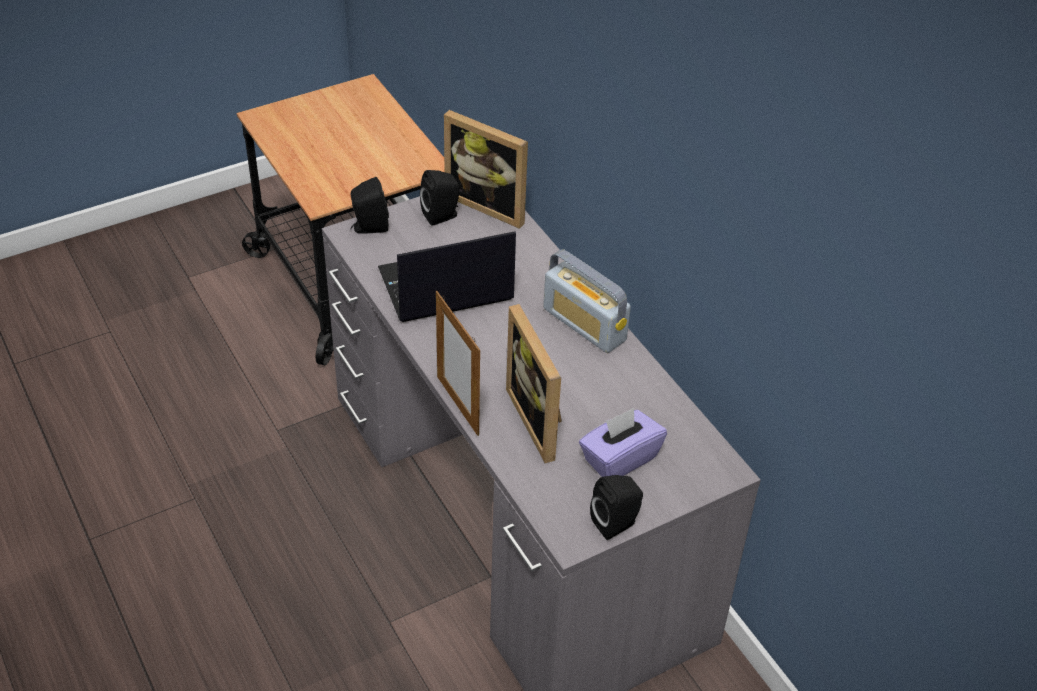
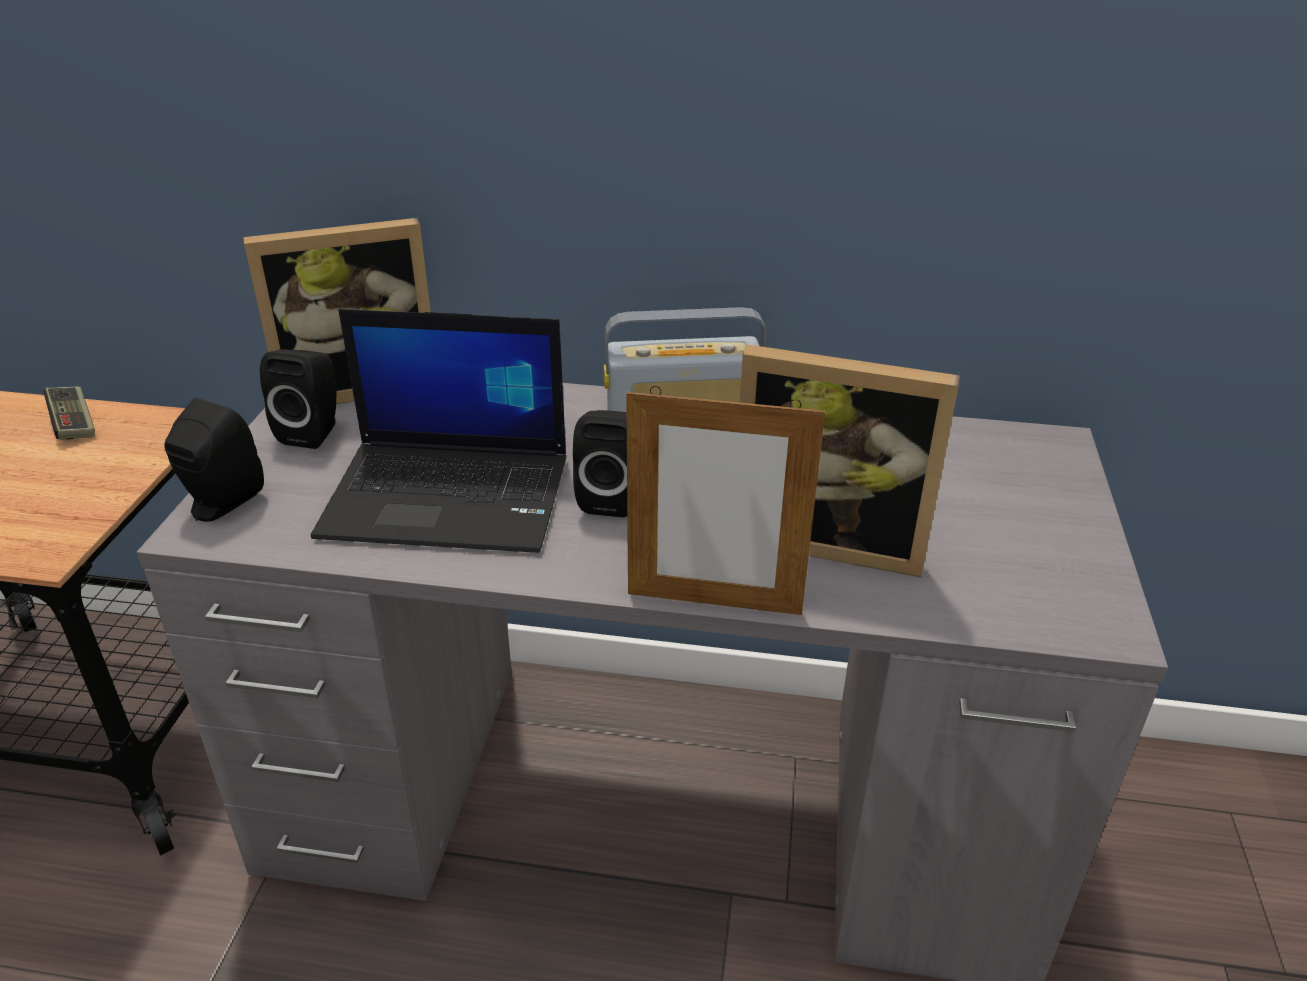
camera: 50 degrees left, 10 degrees down
(397, 138) = (73, 424): none -> game controller
(444, 286) = (451, 496): laptop -> laptop turned 105 degrees counterclockwise
(617, 523) = (1099, 569): black speaker -> black speaker (611, 497)
(619, 459) = (968, 509): purple tissue box -> none

